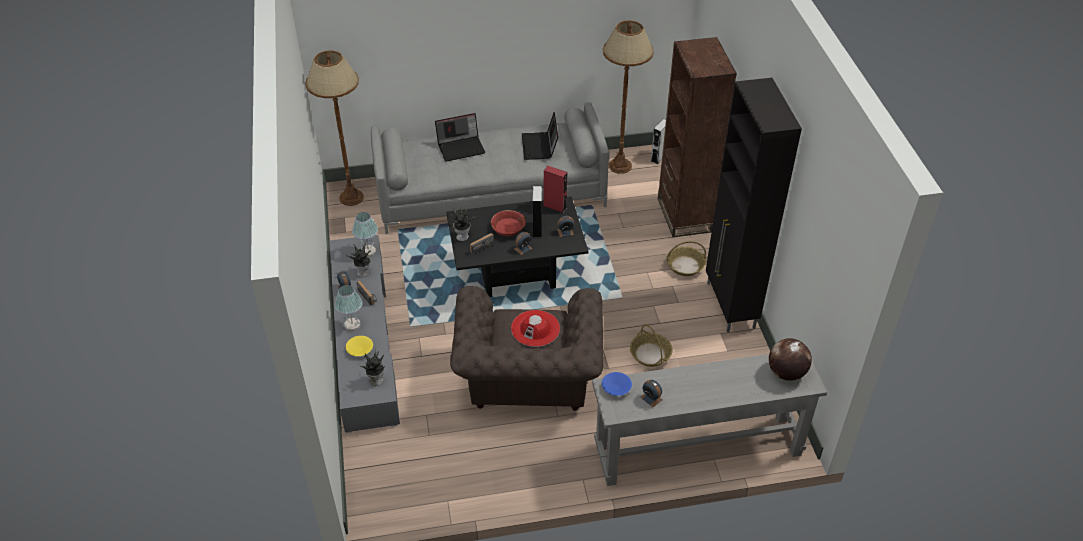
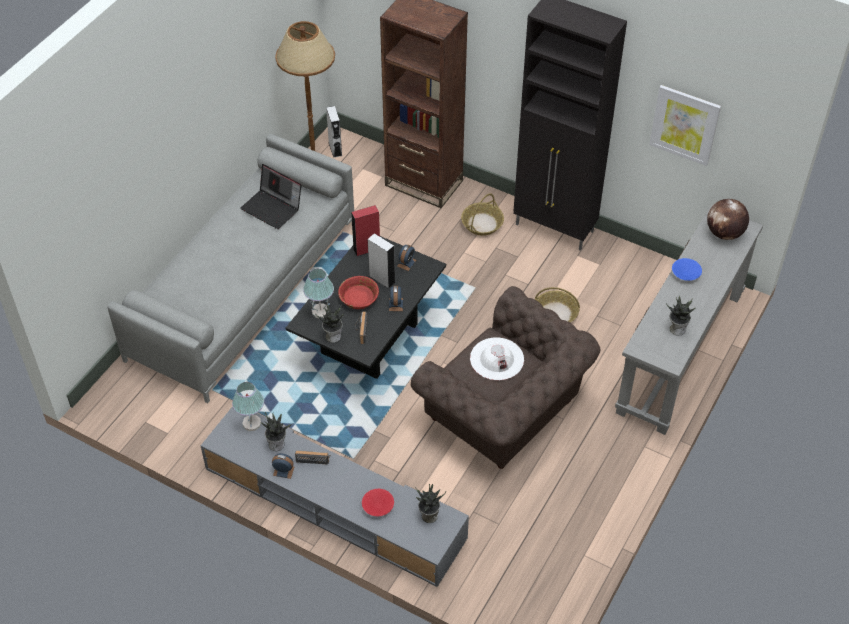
camera: 50 degrees left, 5 degrees up
(351, 198) = (123, 399): brown floor lamp -> none
(352, 325) = (339, 494): table lamp -> table lamp (320, 312)
(360, 350) = (378, 506): yellow bowl -> red bowl
(461, 147) = (205, 262): laptop -> none
(535, 328) = (497, 359): red hat -> white hat
(616, 388) = (646, 342): blue bowl -> blue bowl (686, 273)
(651, 398) = (677, 329): alarm clock -> potted plant
(813, 256) = (684, 124): none -> picture

